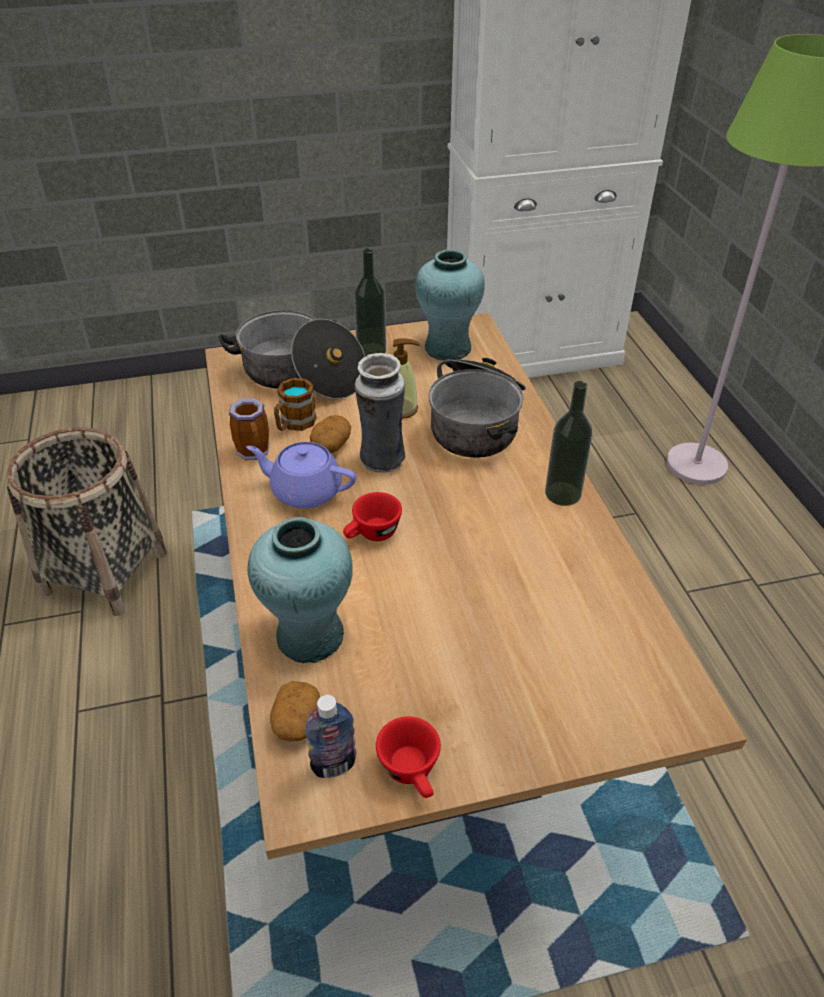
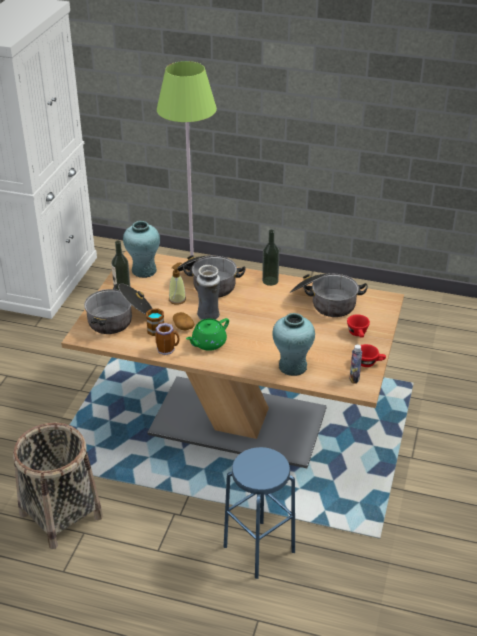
camera: 60 degrees left, 5 degrees down
(128, 853) = (259, 549): none -> blue stool
(298, 722) = (330, 381): potato -> none
(304, 491) = (208, 343): purple teapot -> green teapot
(372, 535) = (251, 334): red cup -> red cup (358, 334)
(570, 601) = (324, 302): none -> cooking pot

